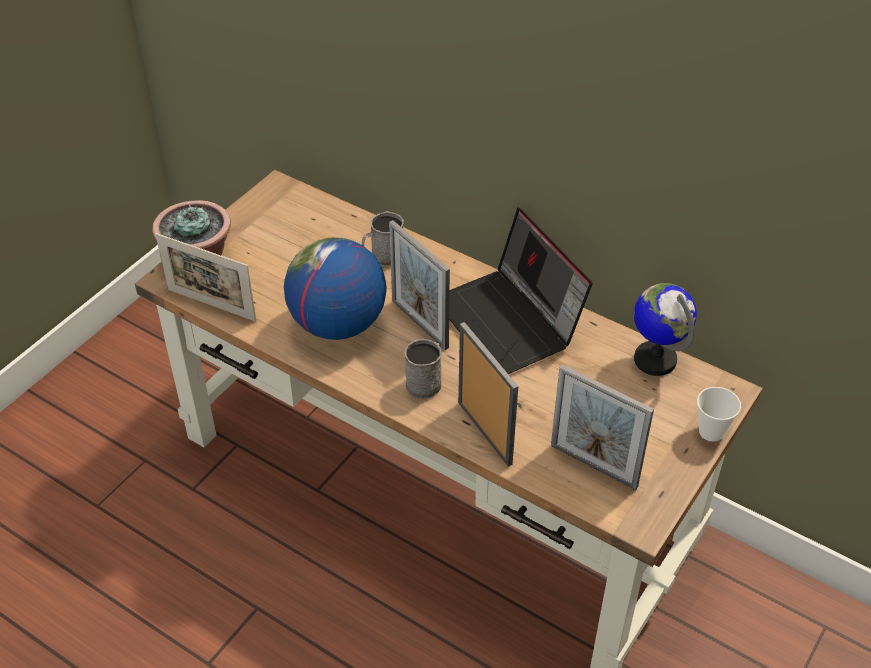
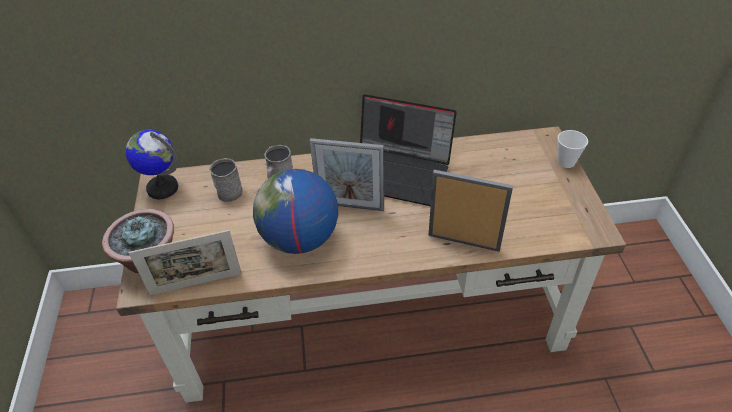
camera: 40 degrees left, 0 degrees up
(426, 381) = (395, 236): grey mug -> grey mug (229, 190)
(593, 466) = (539, 219): picture frame -> none
(655, 359) = (495, 144): globe -> globe (162, 188)

